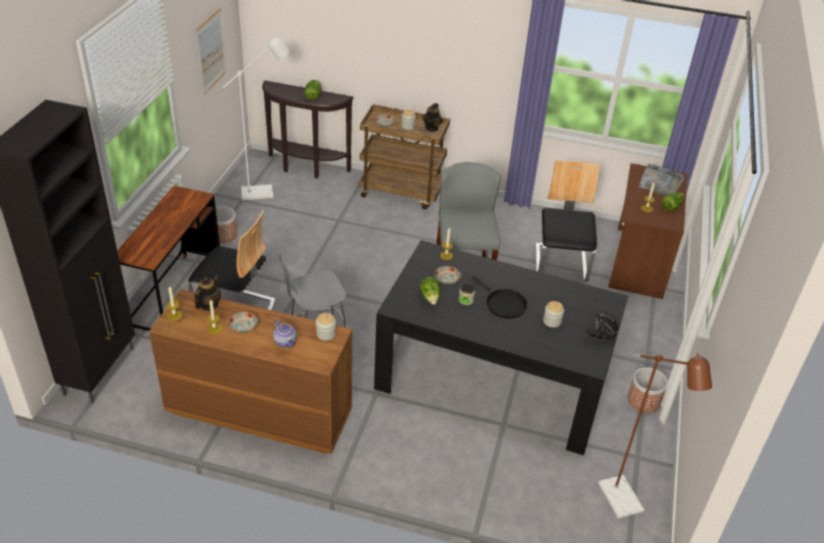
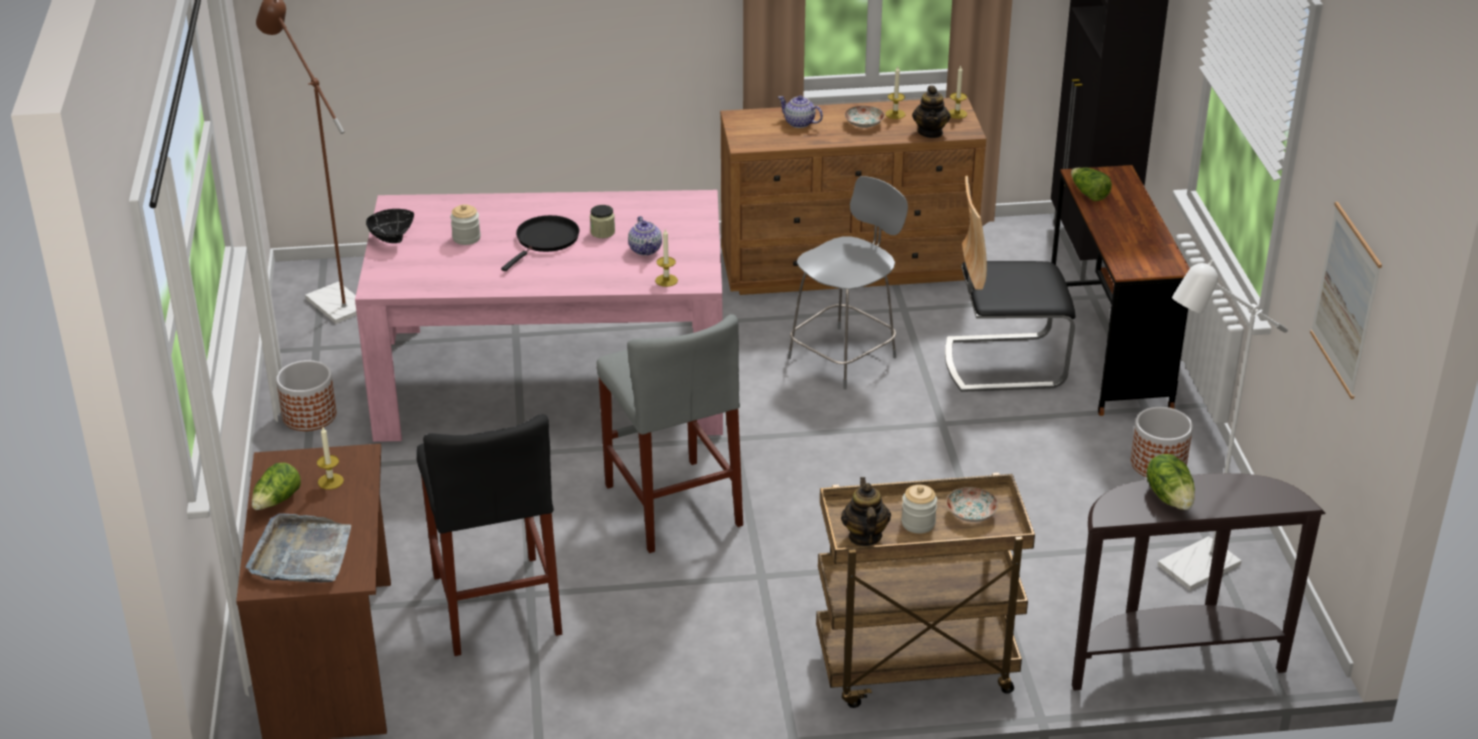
camera: 160 degrees right, 5 degrees down
(326, 334) = (758, 140): jar -> none
(430, 297) = (655, 223): lettuce -> lettuce (1088, 194)
(447, 280) = (645, 249): plate -> teapot
(492, 379) = (553, 381): black dining table -> pink dining table
(503, 304) = (545, 240): black frying pan -> black frying pan turned 90 degrees clockwise
(561, 263) = (496, 604): chair -> black stool

